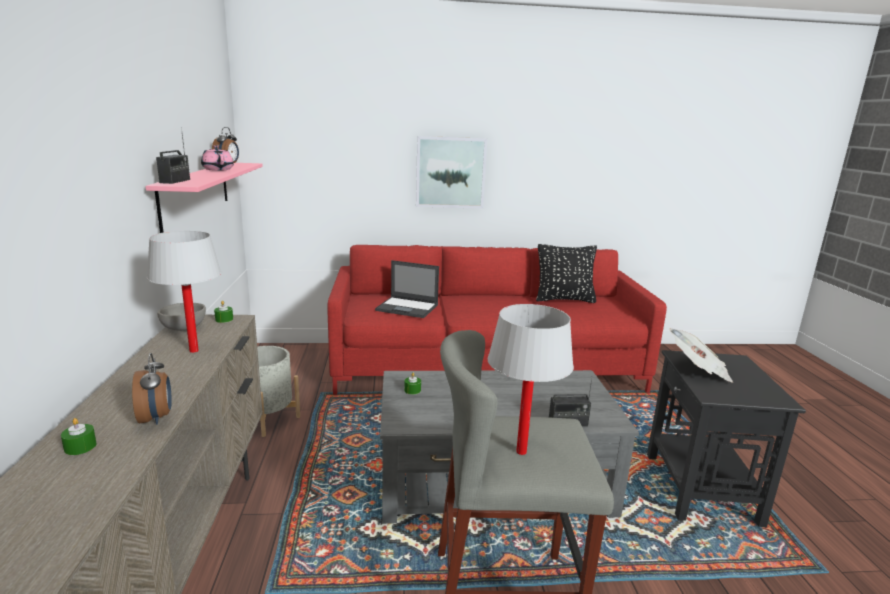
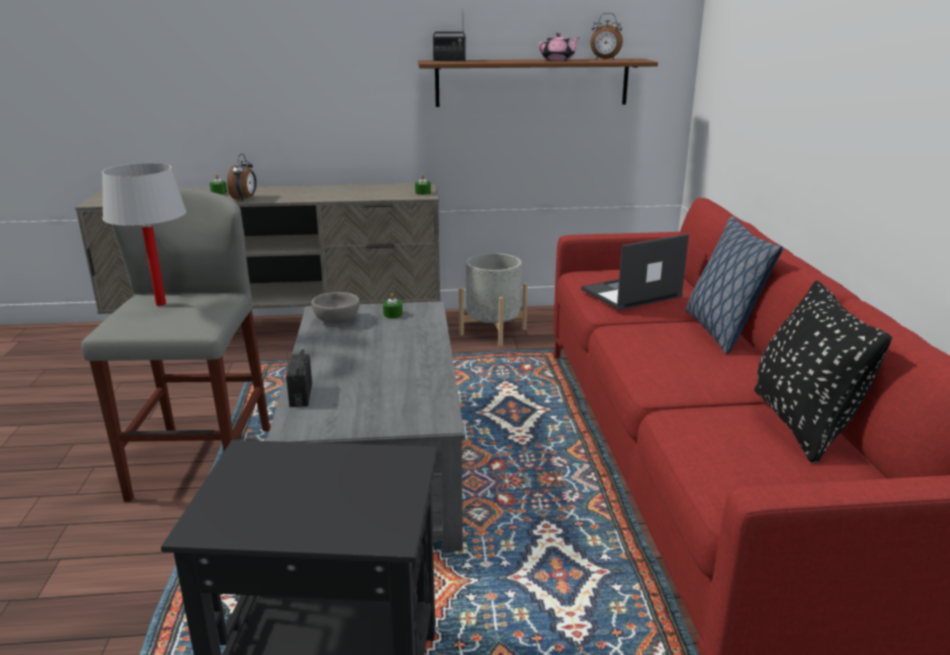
camera: 90 degrees right, 5 degrees up
(156, 418) = (245, 199): alarm clock -> alarm clock turned 60 degrees counterclockwise
(184, 328) = (400, 187): grey bowl -> grey bowl (336, 320)
(194, 351) = (352, 193): white table lamp -> none
(196, 193) = (532, 82): pink shelf -> brown shelf
(408, 308) = (630, 293): laptop -> laptop turned 45 degrees clockwise
(450, 172) = (843, 104): picture -> none
(466, 297) = (720, 331): none -> pillow
(698, 370) = (340, 464): newspaper -> none

